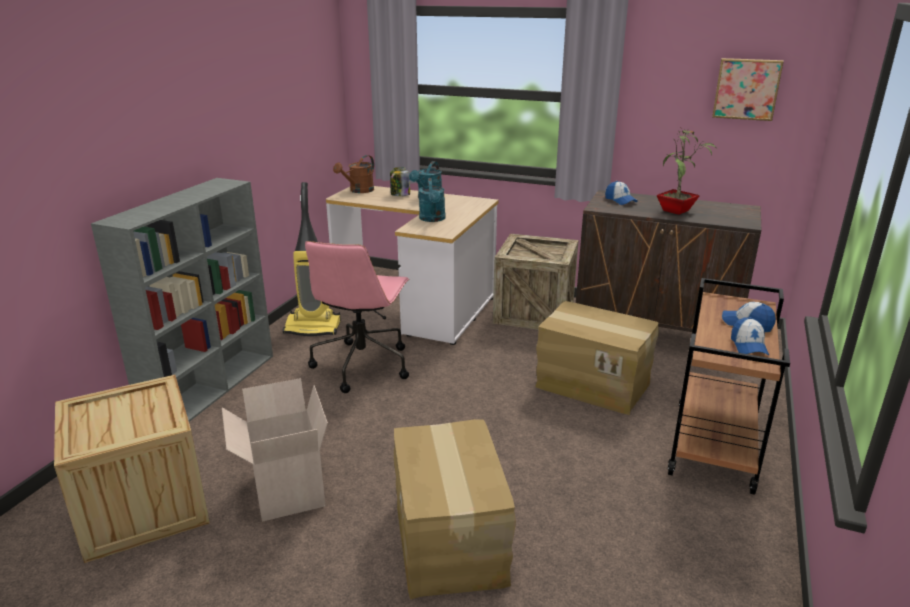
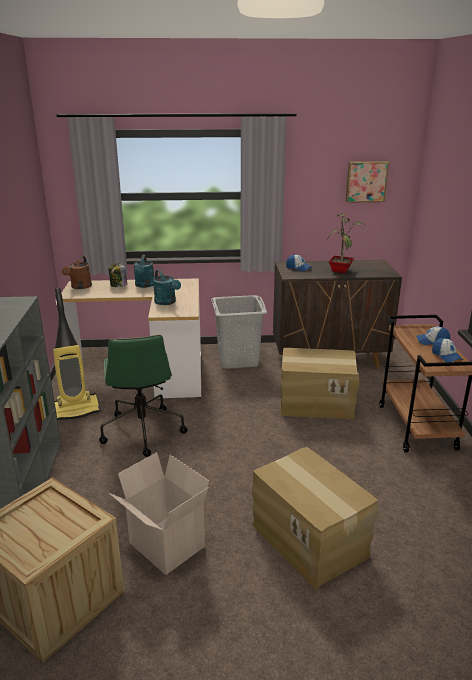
camera: 25 degrees left, 0 degrees up
(362, 365) = (142, 430): pink office chair -> green office chair
(534, 313) = (238, 360): crate -> grey laundry basket

